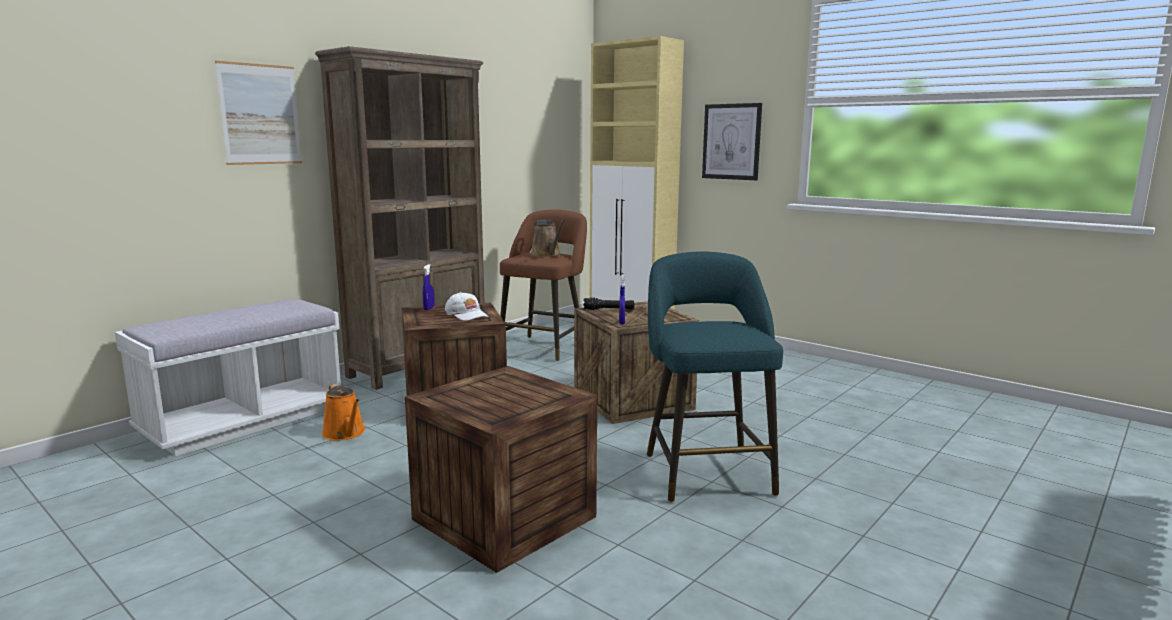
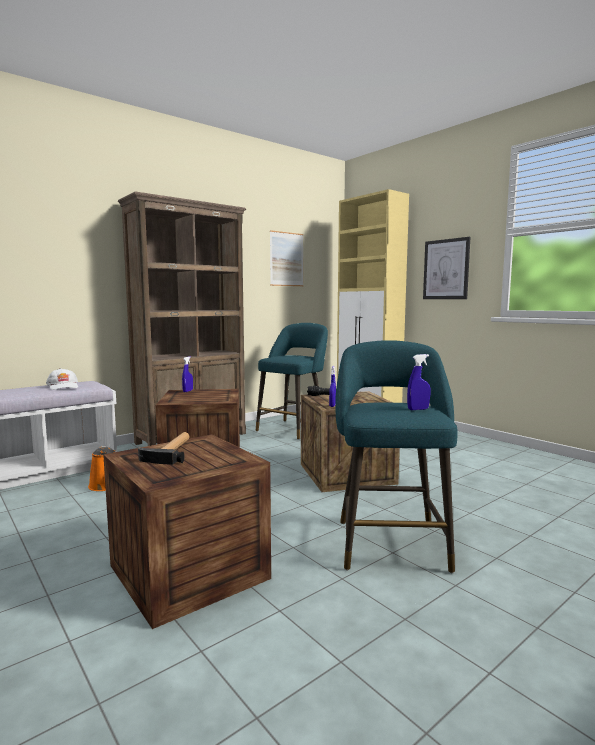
camera: 10 degrees right, 5 degrees down
(260, 114) = (73, 243): picture -> picture (286, 259)
(467, 315) = (212, 396): white cap -> white cap (63, 386)
(480, 389) = (171, 452): none -> hammer
(545, 347) = (293, 428): brown stool -> turquoise stool
(547, 255) = (295, 356): brown watering can -> none
(739, 329) = (418, 409): none -> blue spray bottle

